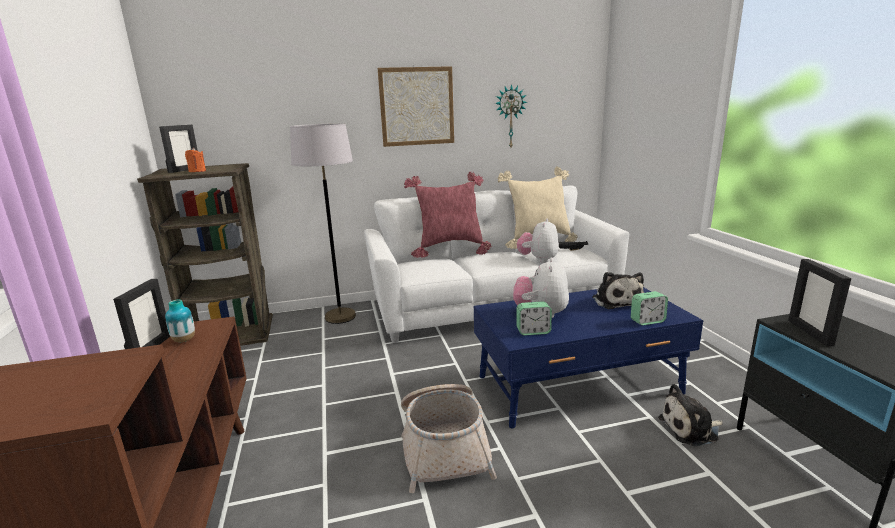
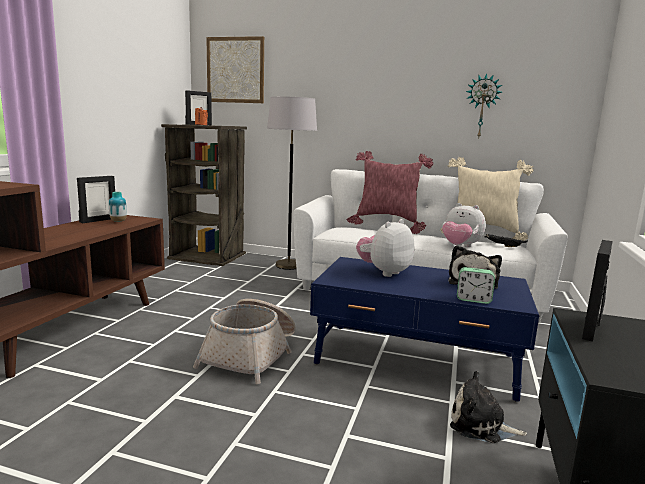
camera: 30 degrees right, 5 degrees down
(417, 105) = (388, 89): picture -> picture (235, 69)
(533, 331) = (353, 279): alarm clock -> none
(538, 259) = (460, 246): plush toy -> plush toy turned 105 degrees counterclockwise

